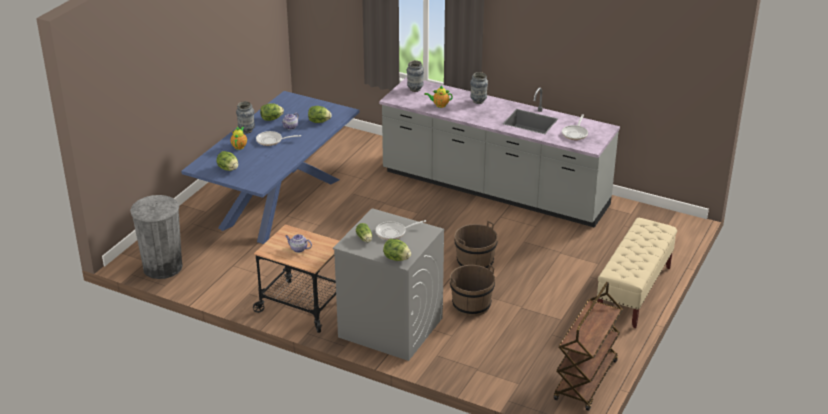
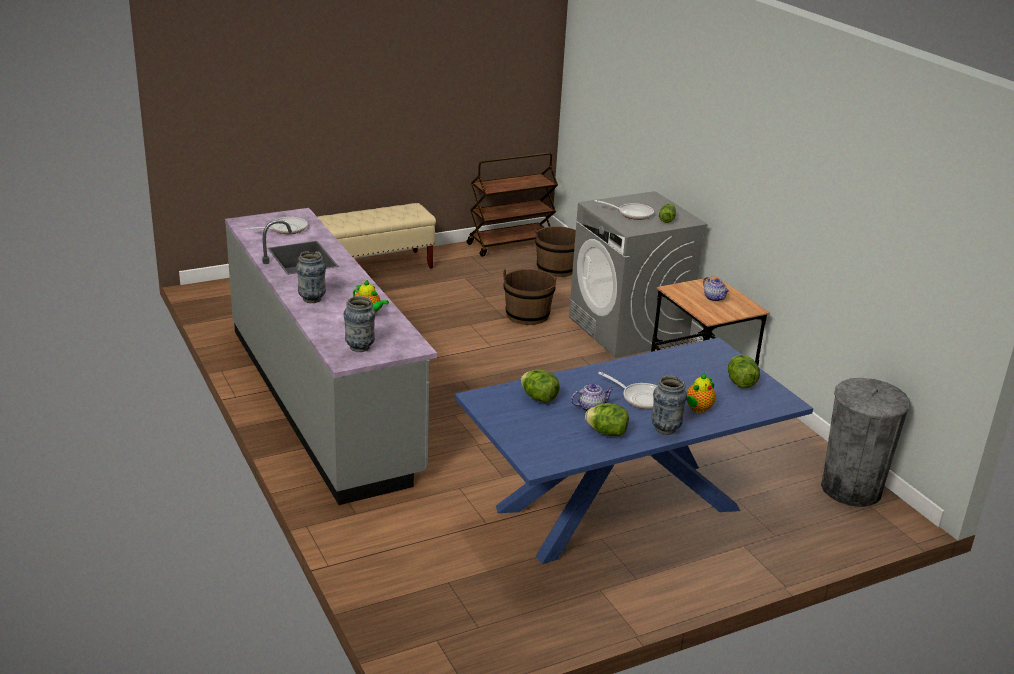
camera: 145 degrees left, 5 degrees down
(396, 258) = (654, 199): lettuce -> none
(475, 262) = (469, 343): brown bucket -> brown bucket (556, 268)

